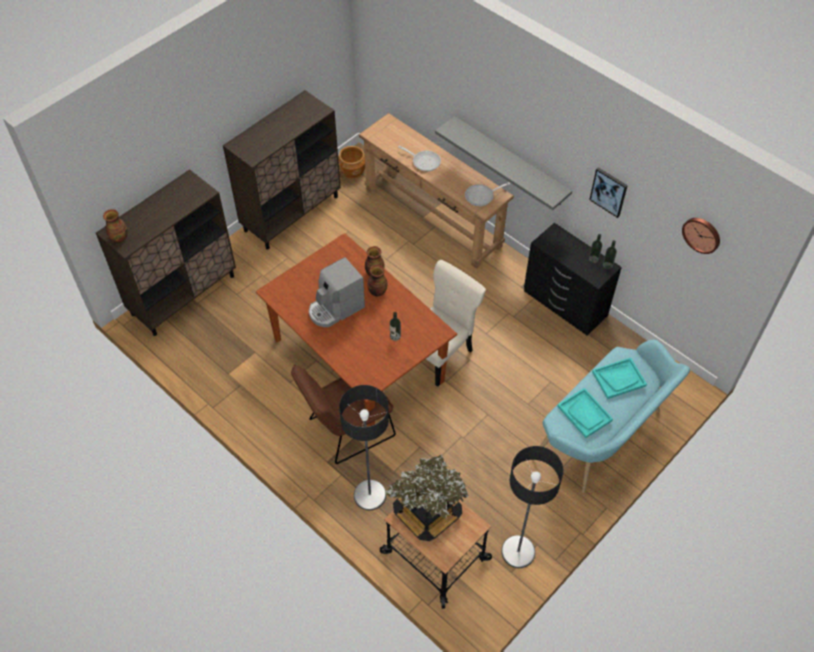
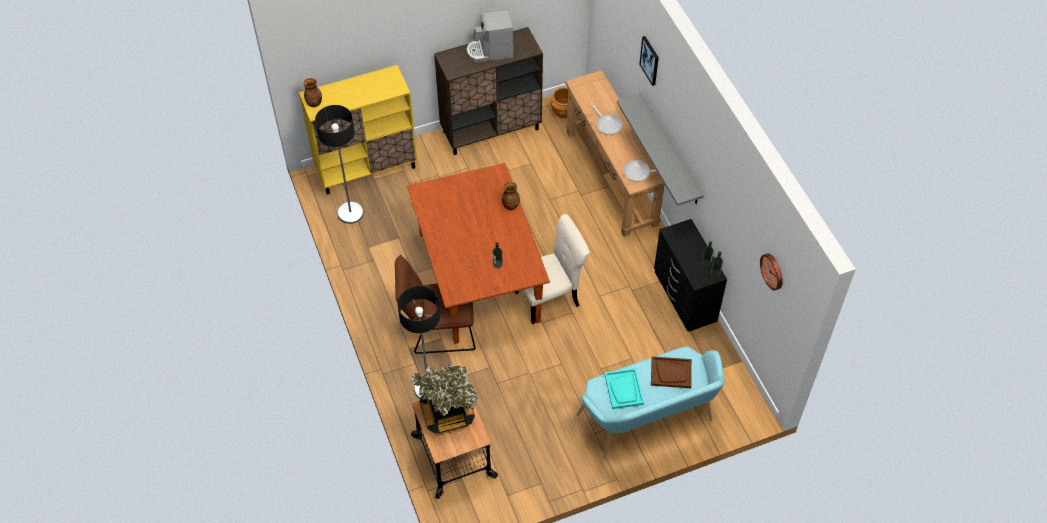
camera: 25 degrees right, 0 degrees up
(184, 295) = (366, 168): brown cabinet -> yellow cabinet
(335, 309) = (462, 223): coffee machine -> coffee machine (490, 51)
(377, 291) = (503, 222): vase -> none
(518, 552) = (522, 482): floor lamp -> floor lamp (350, 213)
(609, 191) = (724, 206): picture -> picture (650, 60)
(619, 379) = (671, 373): turquoise tray -> brown tray

